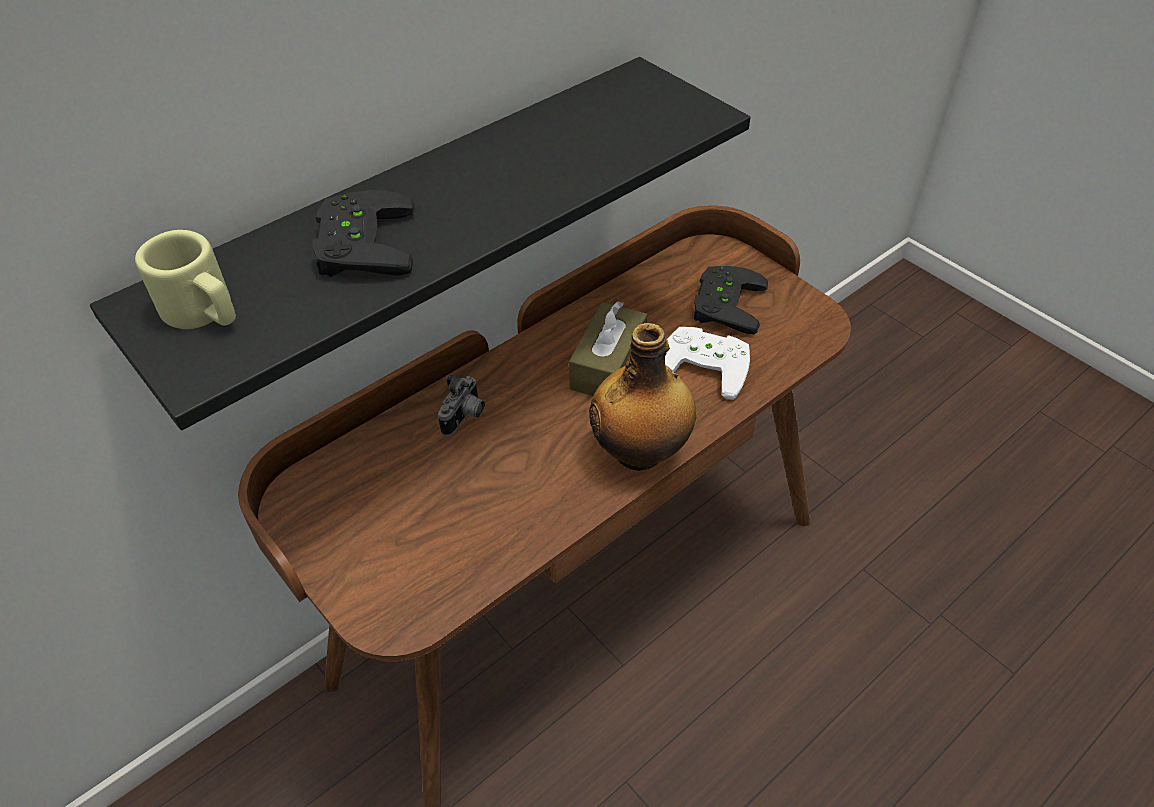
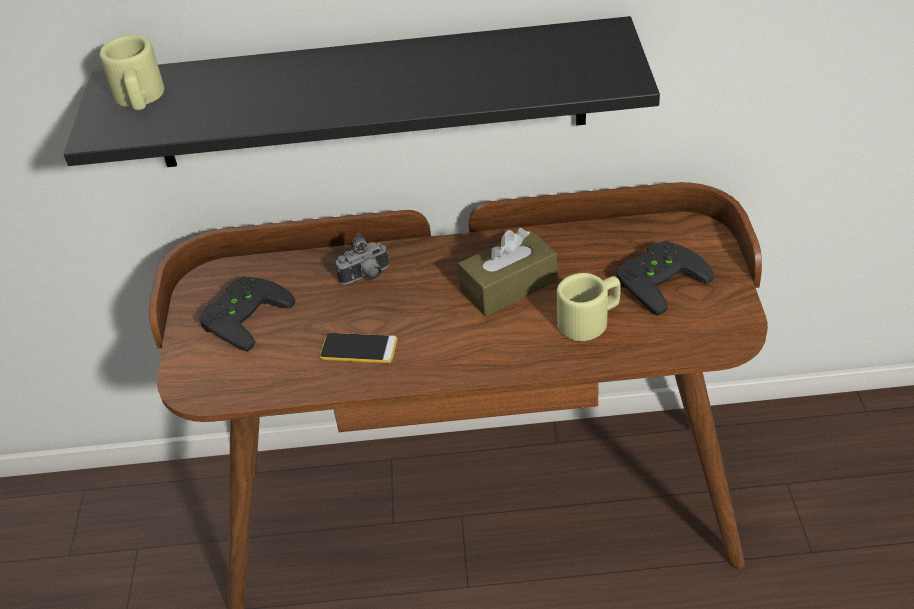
camera: 40 degrees right, 5 degrees down
(358, 243) = (268, 89): black game controller -> black game controller (242, 315)
(528, 490) = (358, 349): none -> phone
(641, 452) = (467, 362): bottle -> none
(706, 363) = (590, 320): white game controller -> beige mug

